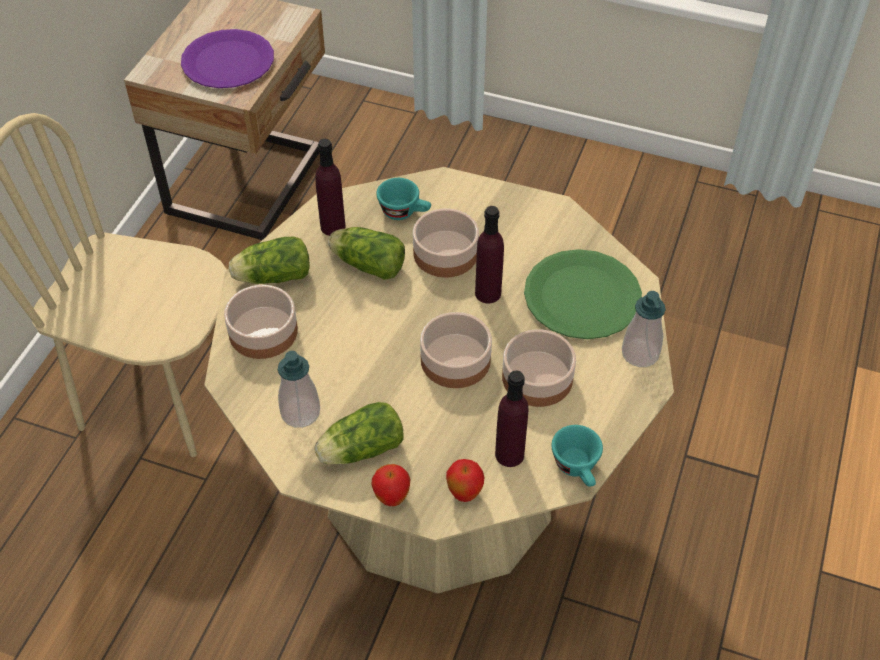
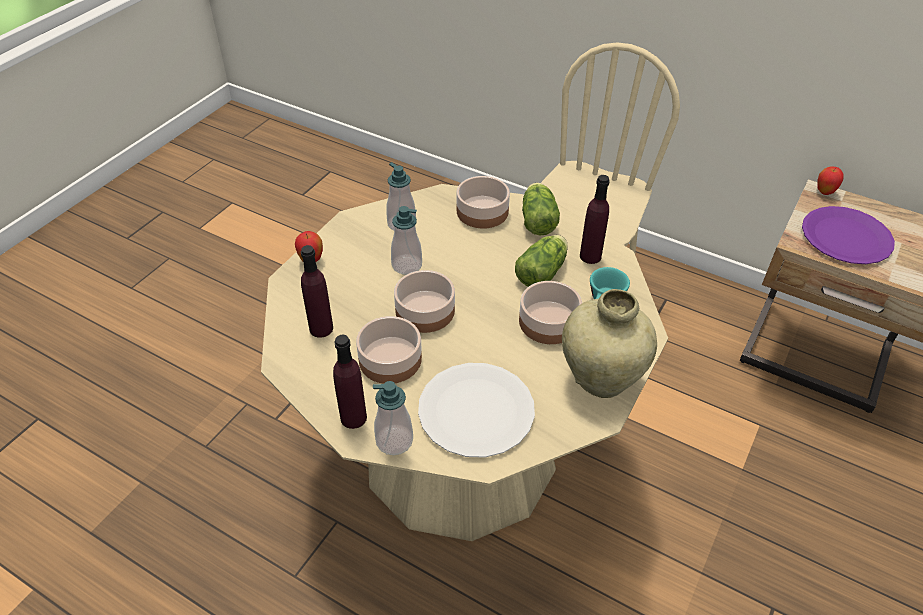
camera: 100 degrees right, 5 degrees down
(359, 450) = (358, 249): lettuce -> none
(381, 392) = (407, 265): none -> soap dispenser
(464, 493) = (298, 298): apple -> apple (824, 192)
(488, 293) = (494, 343): purple bottle -> purple bottle (353, 417)
(513, 211) = (600, 380): none -> beige vase
(578, 469) = (290, 368): turquoise cup -> none
(581, 296) = (476, 411): green plate -> white plate

